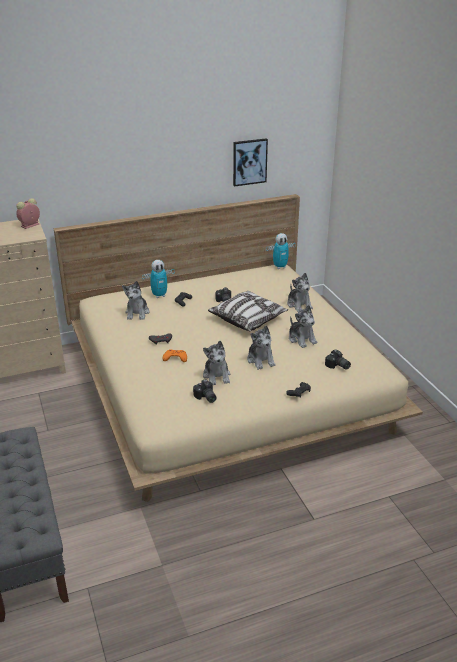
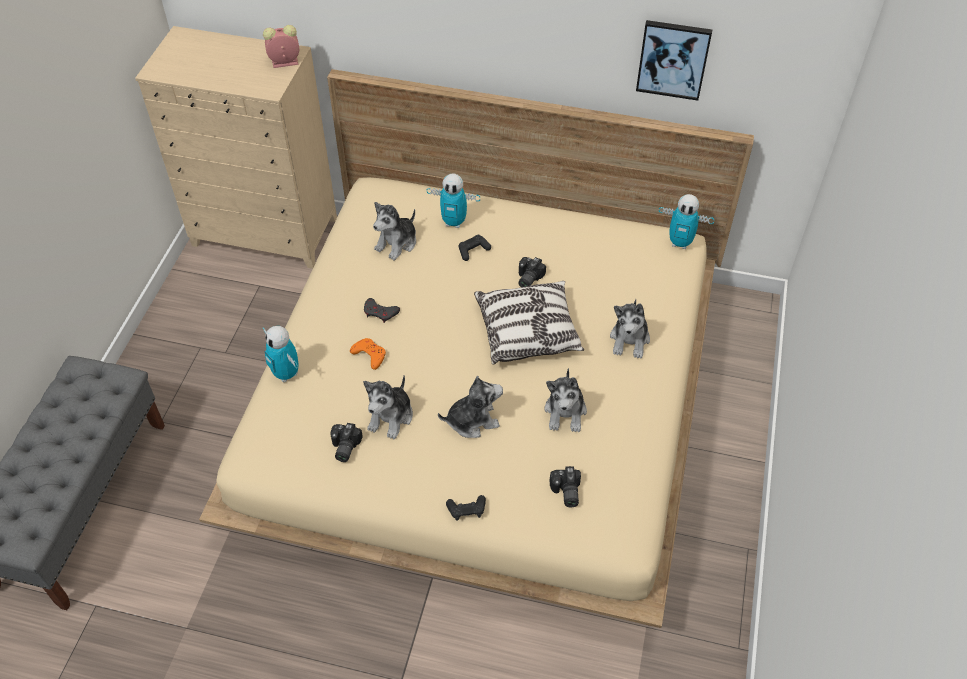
camera: 35 degrees right, 20 degrees up
(135, 384) = (286, 374): none -> toy robot
(261, 360) = (472, 420): plush toy -> plush toy turned 120 degrees counterclockwise

